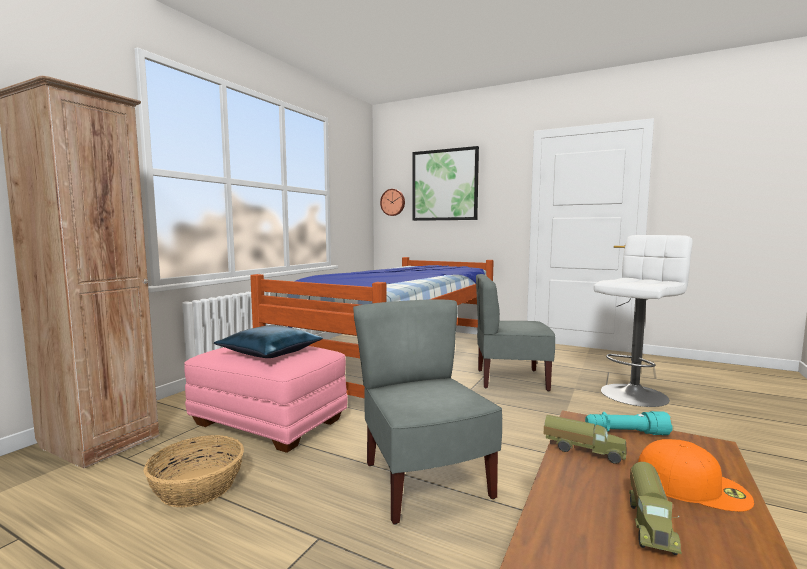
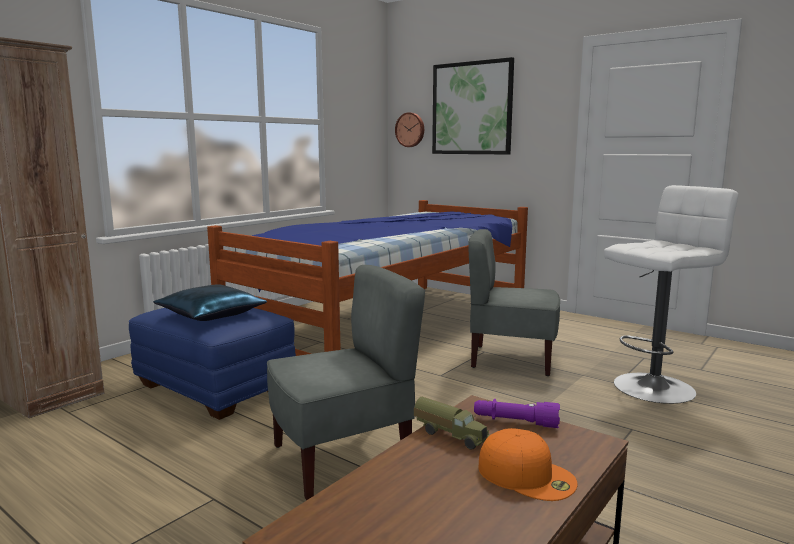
camera: 10 degrees right, 5 degrees up
(198, 486) = (124, 443): basket -> none
(269, 422) = (215, 388): pink ottoman -> blue ottoman
(424, 481) = (342, 459): grey chair -> grey chair turned 75 degrees clockwise
(625, 432) = (515, 422): turquoise flashlight -> purple flashlight
(651, 524) = (447, 501): toy truck -> none

